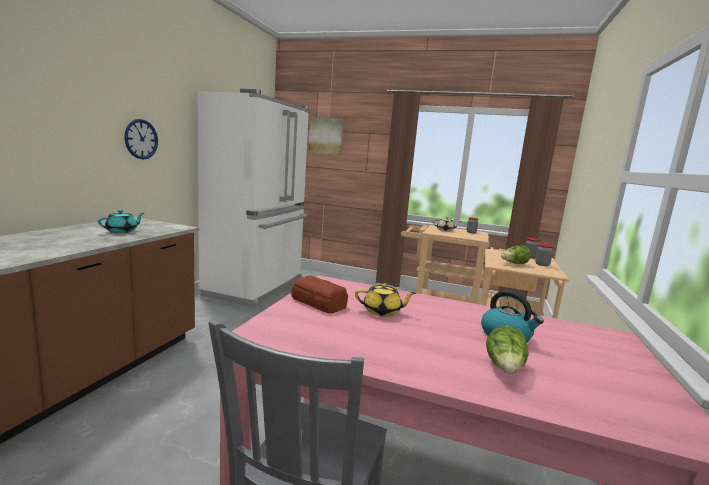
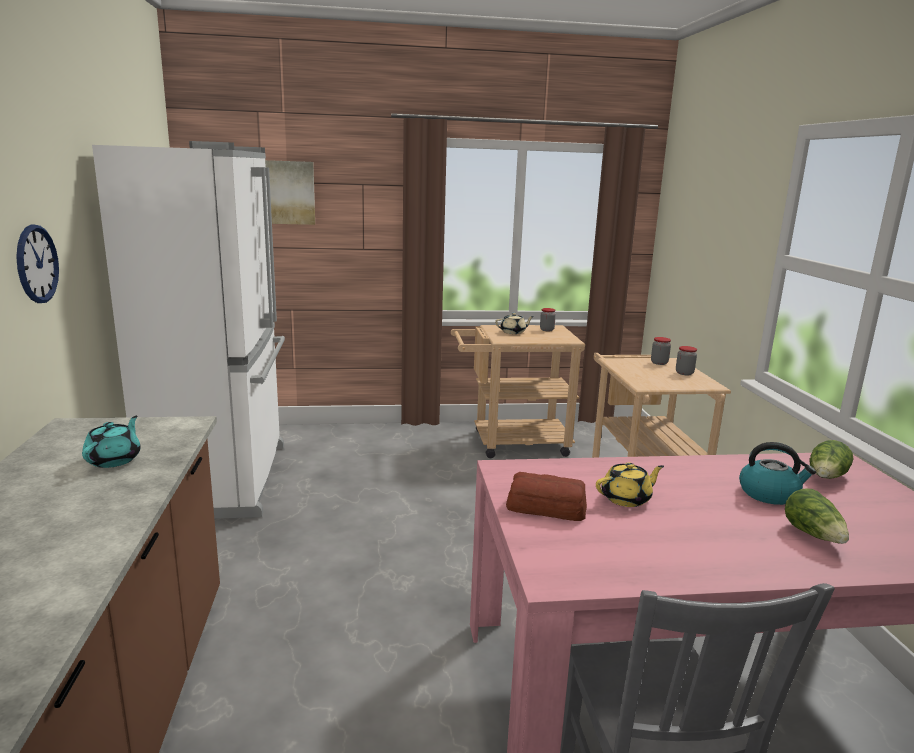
camera: 25 degrees left, 5 degrees up
(514, 264) = (658, 379): lettuce -> lettuce (826, 477)

